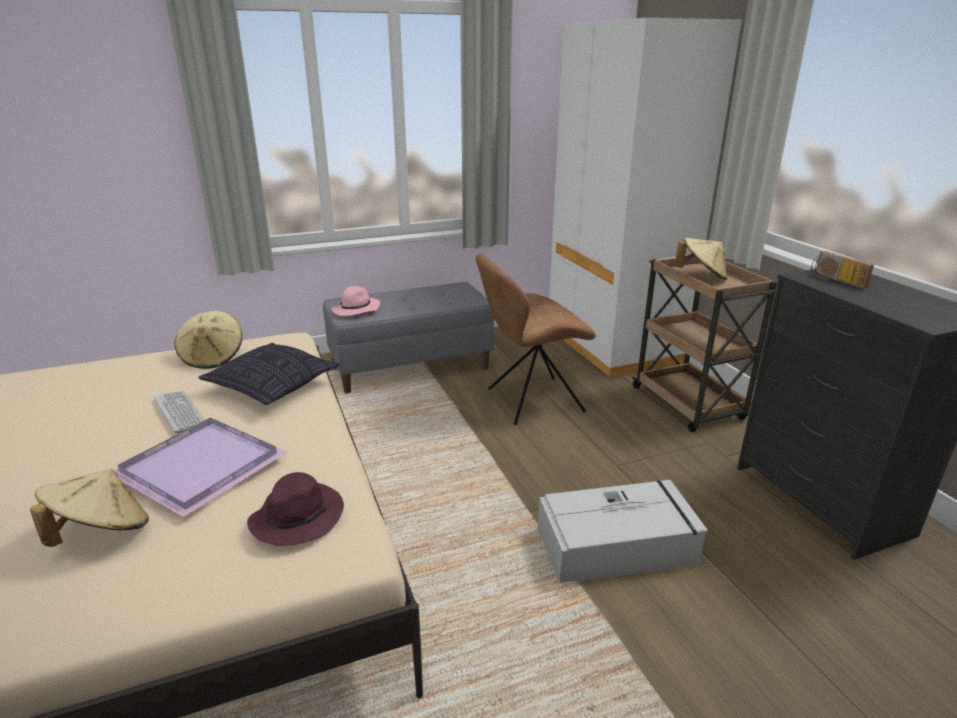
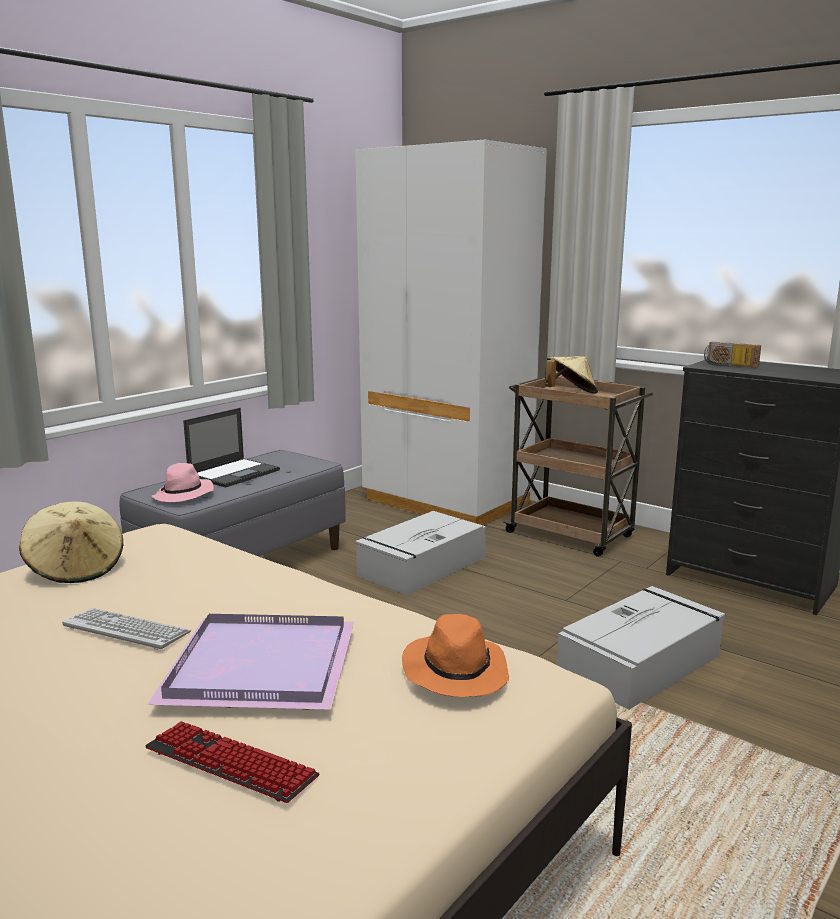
camera: 30 degrees left, 10 degrees down
(102, 532) = (230, 764): beige hat -> keyboard
(272, 387) = (216, 578): pillow -> none
(298, 517) = (455, 671): purple hat -> orange hat
(410, 297) = (234, 473): none -> laptop
(531, 401) = (421, 567): brown chair -> grey storage box

